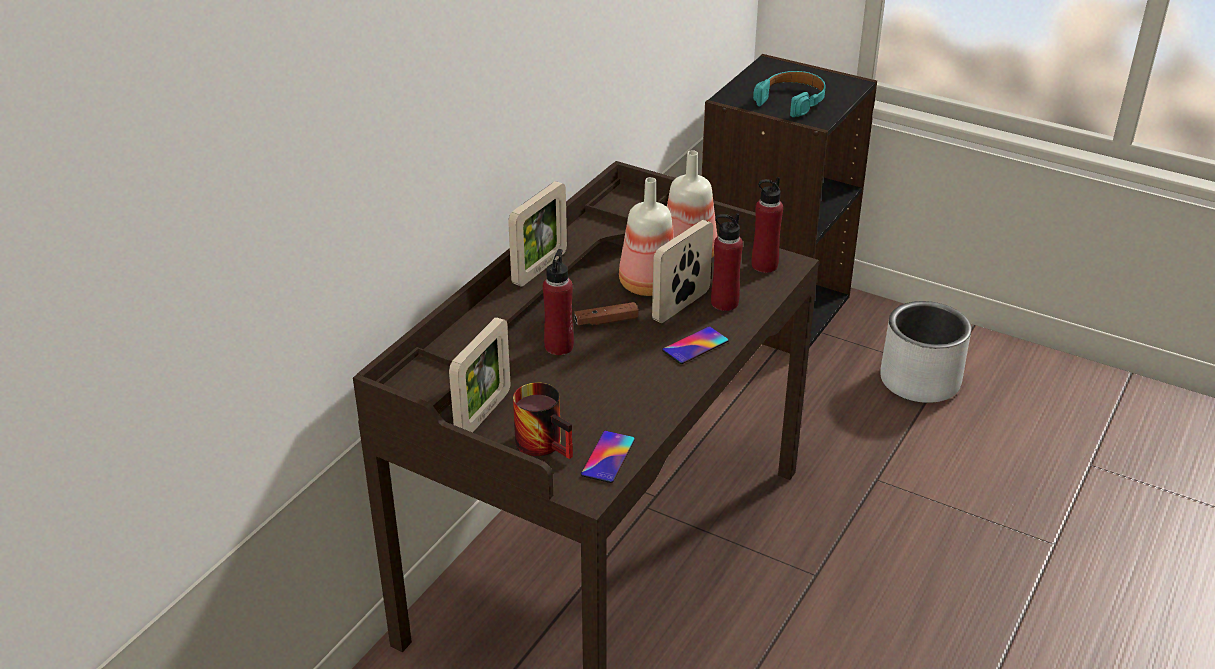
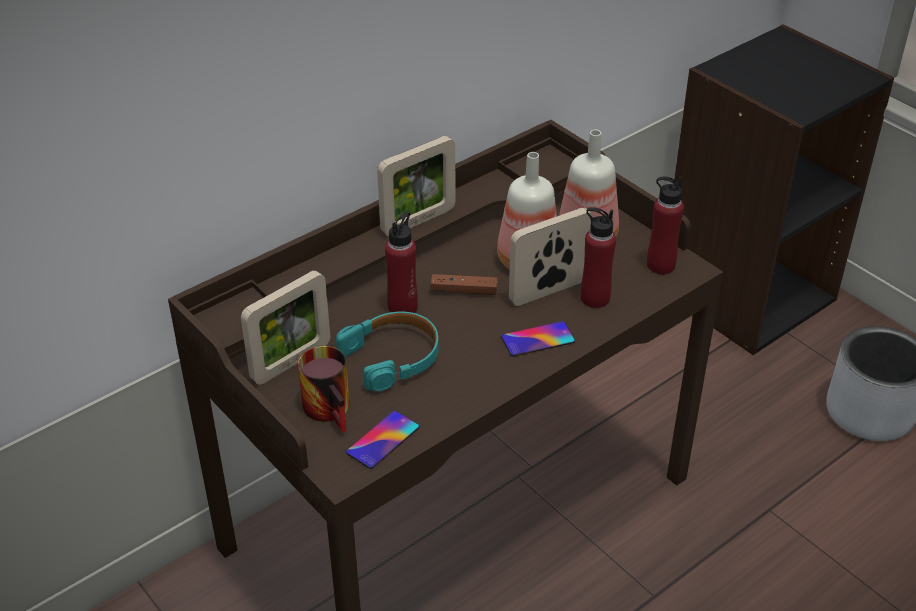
camera: 20 degrees right, 5 degrees up
(792, 100) = (784, 84): turquoise headphones -> turquoise headphones (392, 357)

